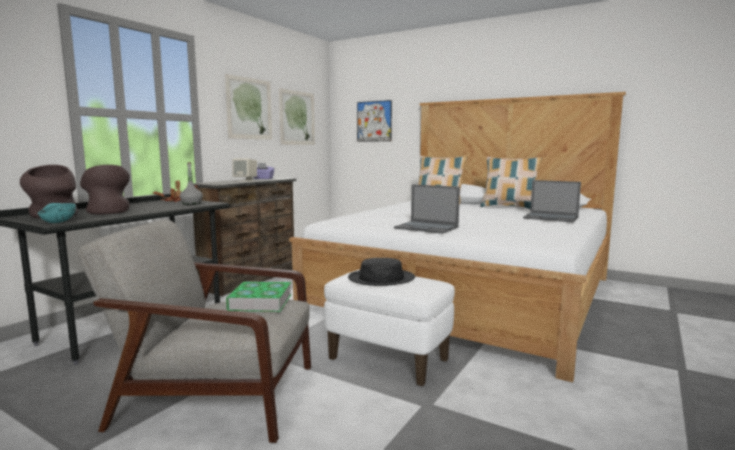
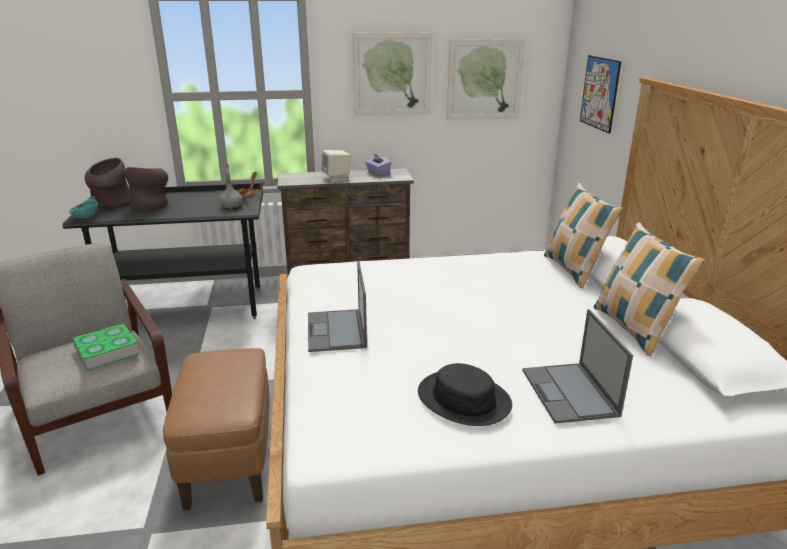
camera: 50 degrees right, 15 degrees up
(381, 278) = (216, 376): black hat -> black hat (464, 399)
(389, 359) = (229, 462): white ottoman -> brown ottoman

